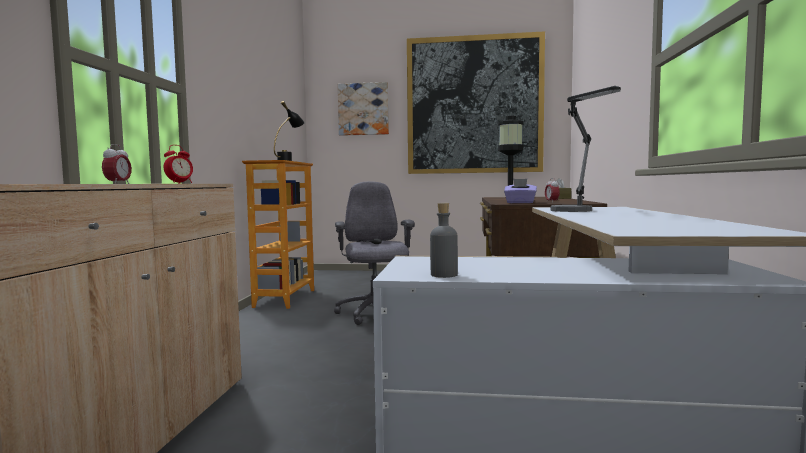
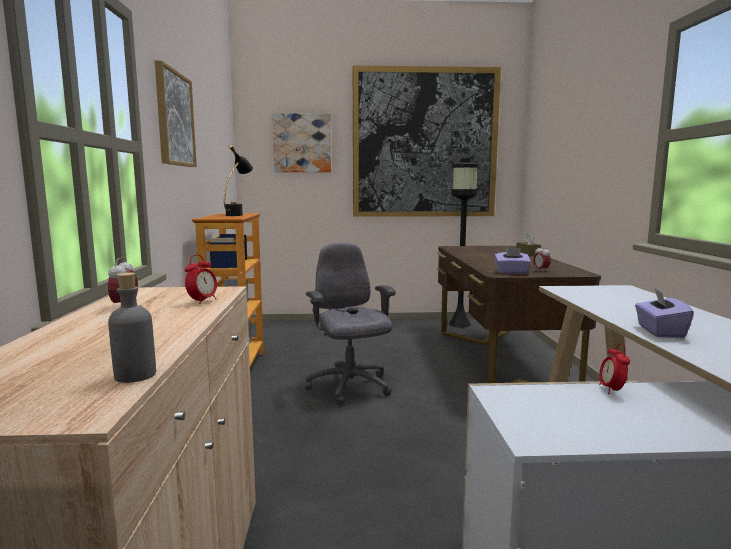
camera: 10 degrees left, 5 degrees up
(227, 75) = (174, 119): none -> picture
(444, 275) = (577, 437): grey bottle -> grey bottle (135, 375)
(521, 259) = (611, 390): none -> alarm clock
(578, 211) = (608, 304): table lamp -> none
(594, 218) = (659, 331): none -> purple tissue box

